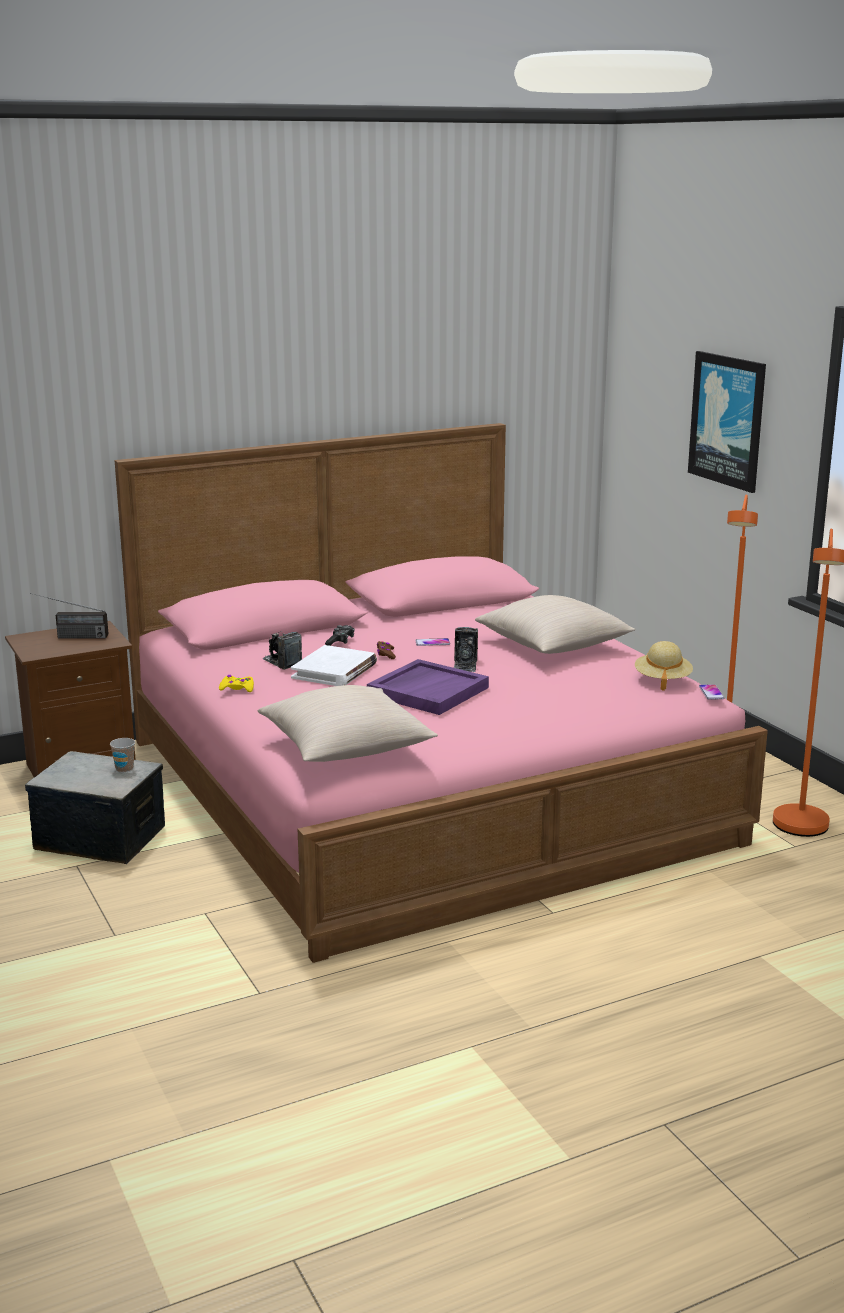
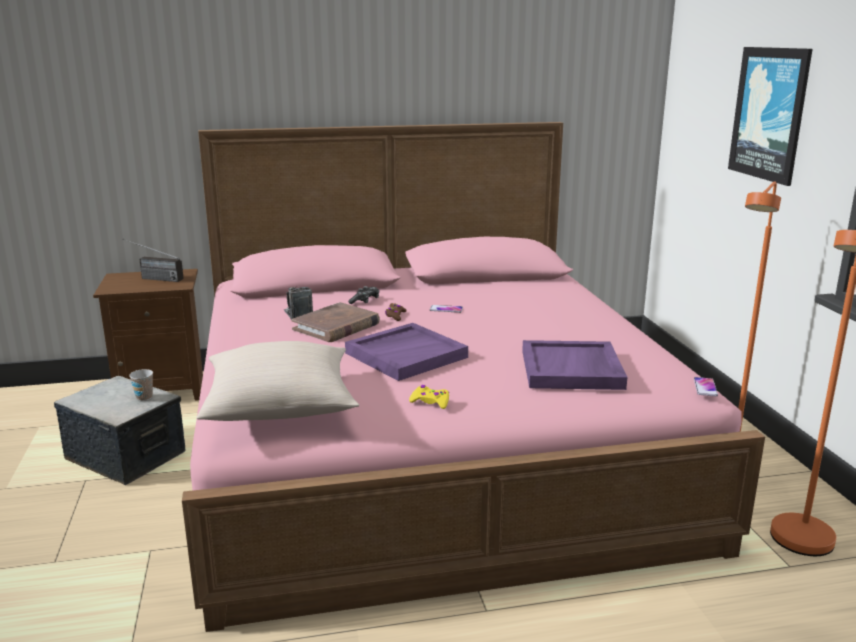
camera: 15 degrees right, 0 degrees up
(237, 688) = (237, 334): yellow game controller -> yellow game controller (430, 402)
(334, 671) = (336, 326): white book -> brown book
(465, 665) = (461, 333): camera -> none
(553, 645) = (559, 321): beige pillow -> none
(590, 689) = (572, 370): none -> purple tray
(662, 680) = (655, 367): beige hat -> none

